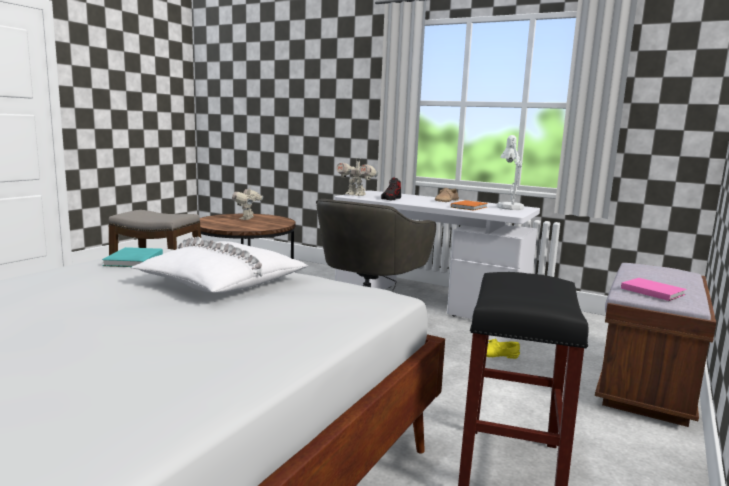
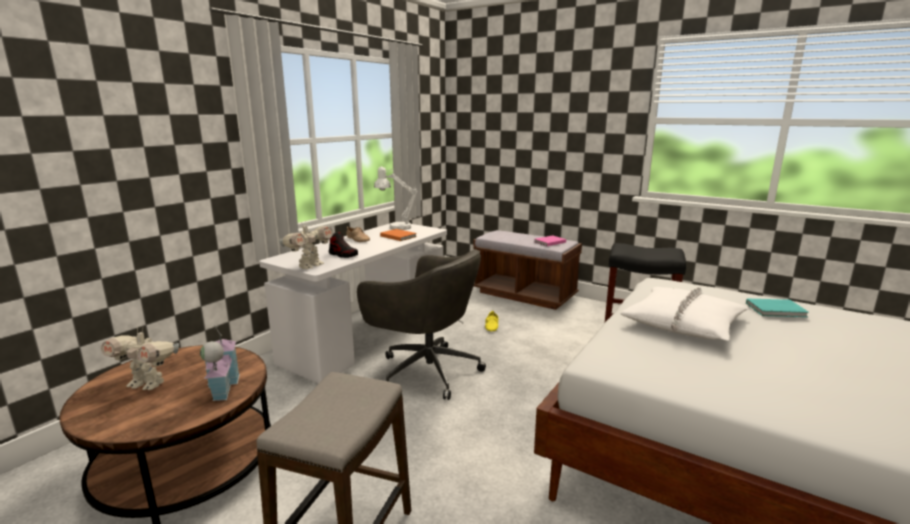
camera: 85 degrees left, 5 degrees up
(132, 260) = (656, 365): turquoise book -> turquoise book (777, 310)
(239, 226) = (222, 386): none -> toy house

